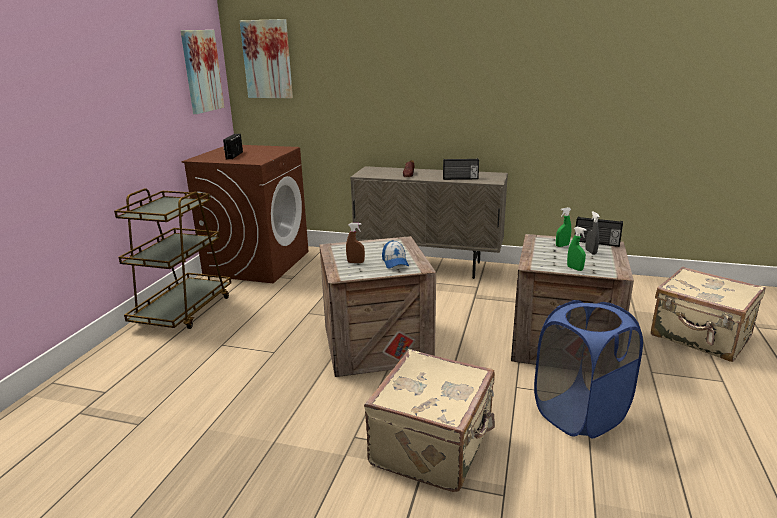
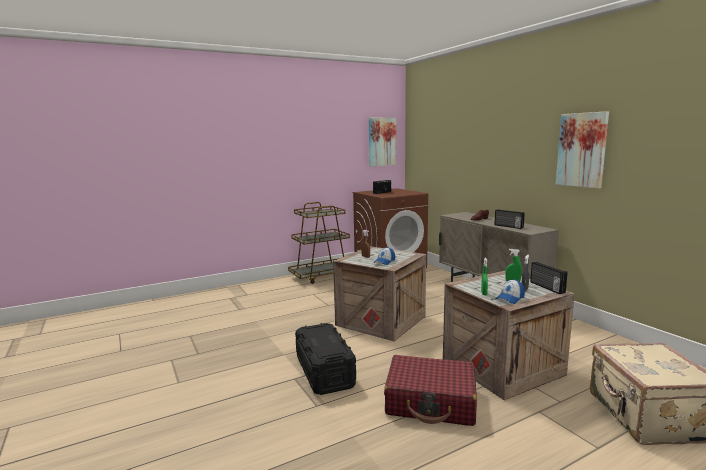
camera: 45 degrees right, 10 degrees down
(267, 59) = (423, 135): picture -> picture (582, 150)
(434, 446) = (324, 371): beige suitcase -> black storage box
(580, 414) = (431, 402): blue laundry basket -> red suitcase
(603, 266) = (510, 298): none -> cap

